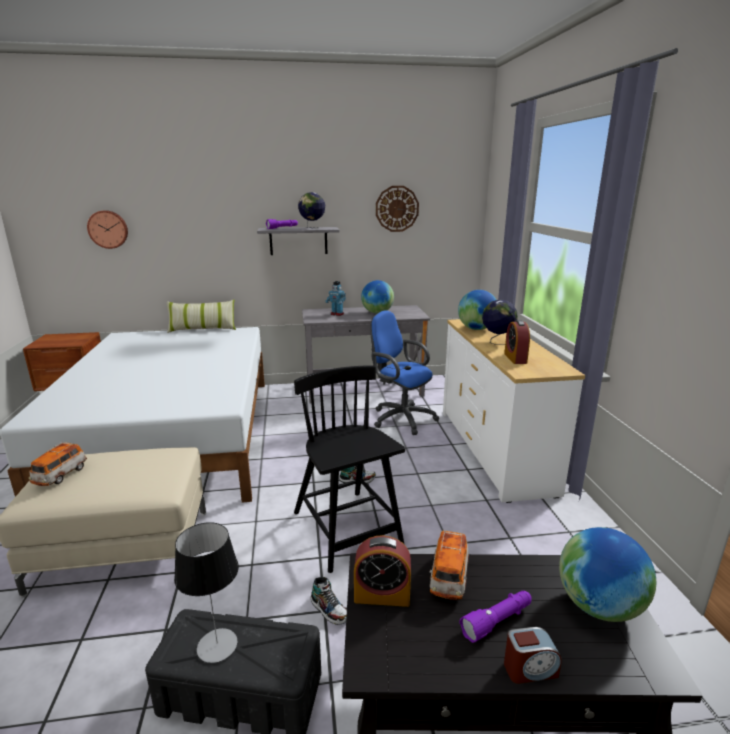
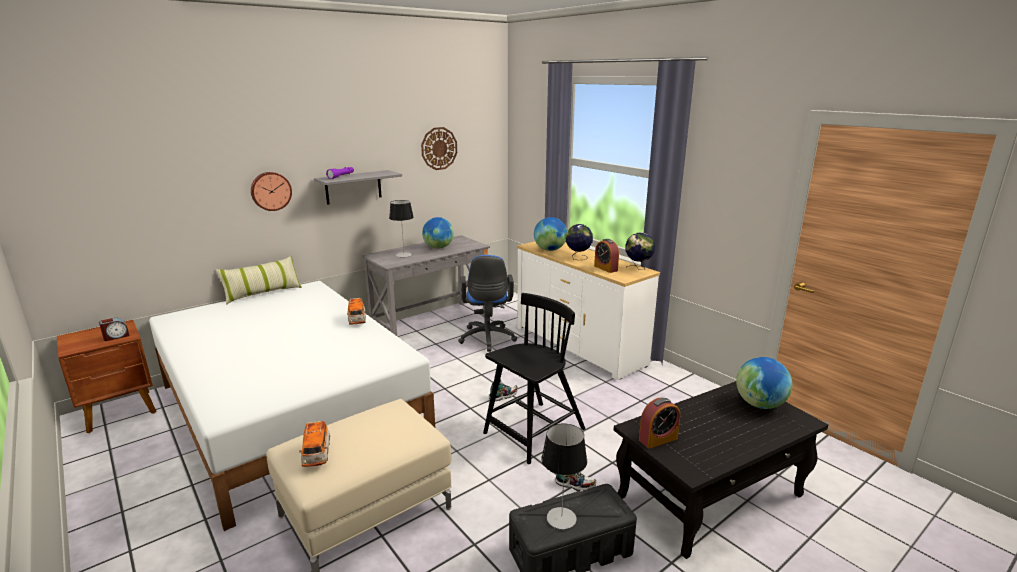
camera: 30 degrees left, 0 degrees up
(108, 229) = (140, 196): wall clock -> wall clock (270, 191)
(312, 228) = (372, 174): globe -> globe (638, 268)
(337, 314) = (404, 255): toy robot -> table lamp
(347, 530) = (533, 432): black chair -> black chair turned 105 degrees clockwise
(400, 418) = (487, 339): blue office chair -> blue office chair turned 105 degrees counterclockwise
(448, 577) = (680, 418): toy car -> toy car (357, 320)
(497, 621) = (725, 428): purple flashlight -> none
(529, 669) = (759, 443): alarm clock -> alarm clock (116, 337)

